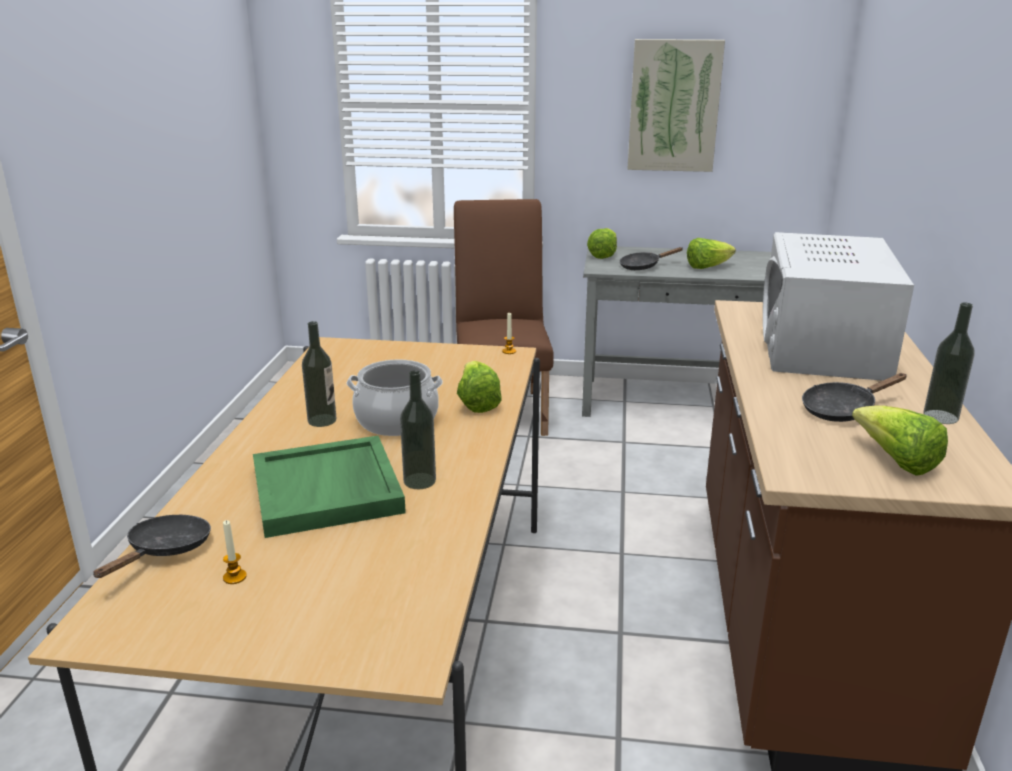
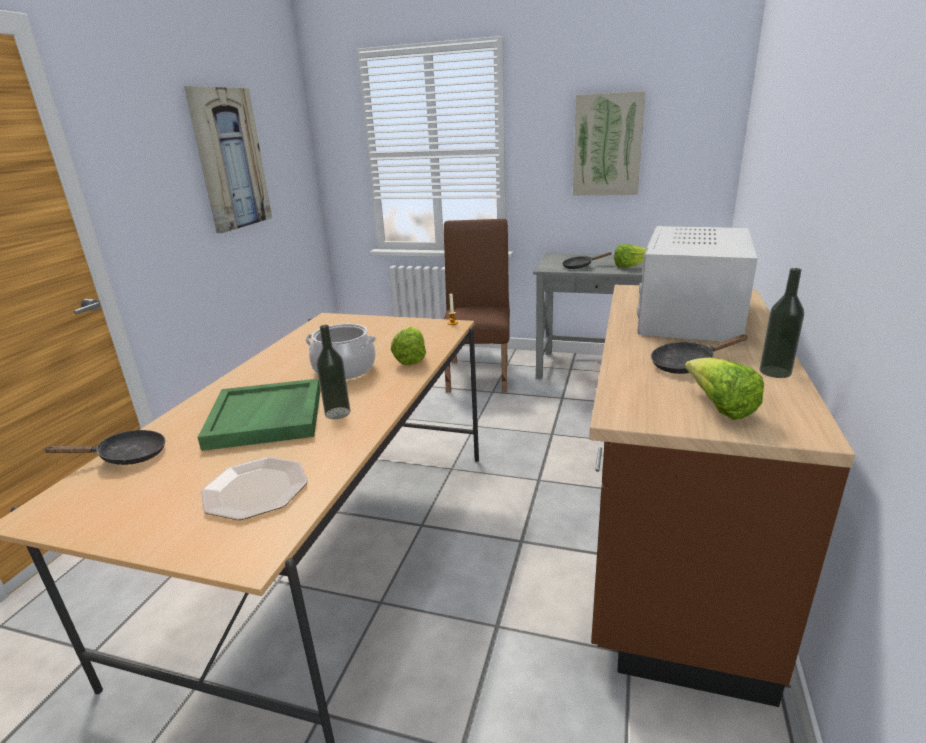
camera: 10 degrees right, 0 degrees up
(164, 115) = (230, 159): none -> picture
(165, 550) = (126, 456): black frying pan -> black frying pan turned 45 degrees clockwise
(235, 577) = (162, 479): candle -> none
(322, 420) = (291, 368): bottle -> none
(368, 582) = (256, 489): none -> plate
(603, 255) = (553, 259): lettuce -> none

